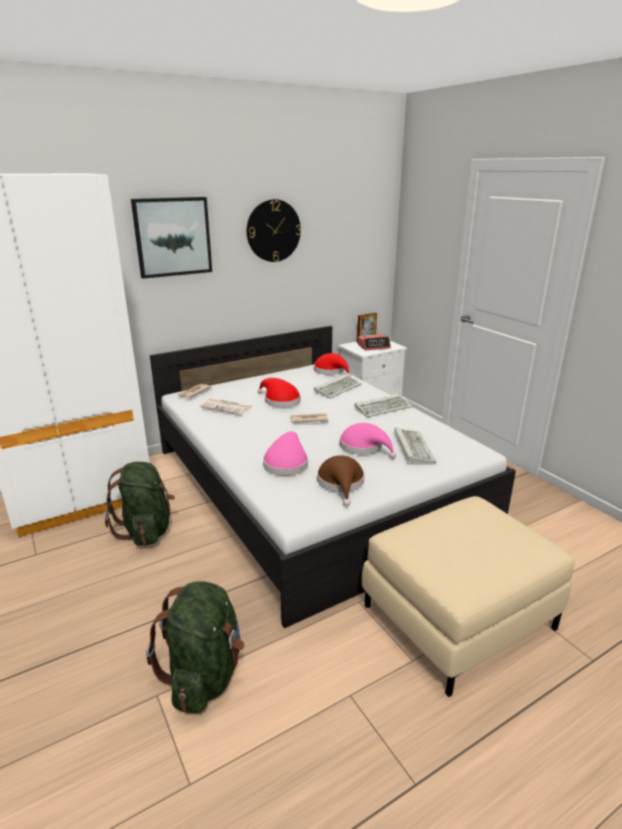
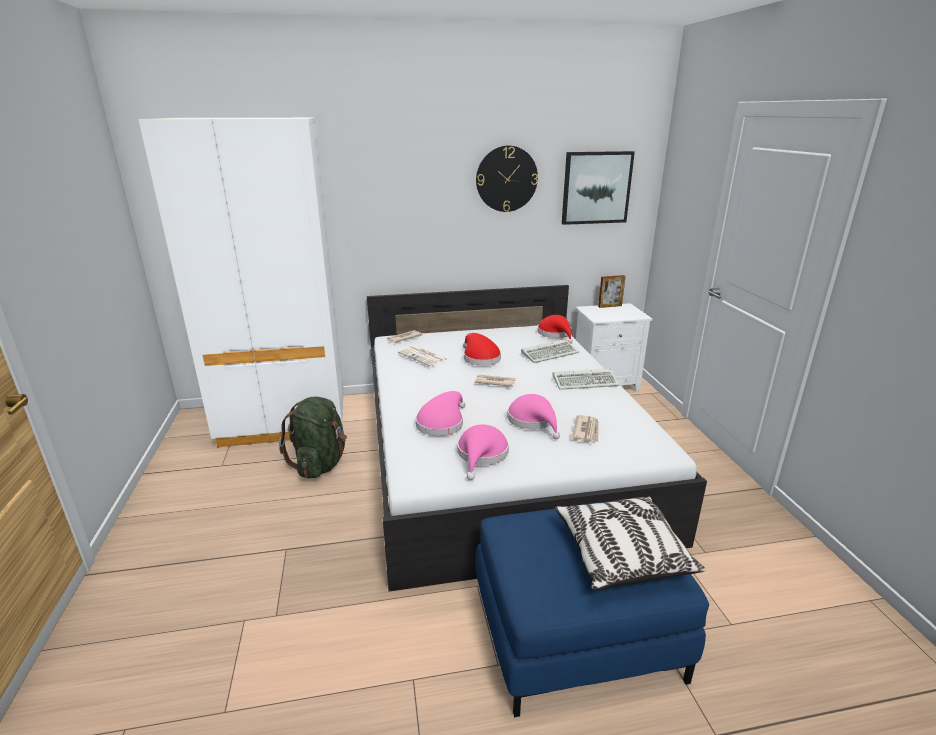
camera: 20 degrees right, 0 degrees up
(172, 237) = (397, 181): picture -> picture (596, 188)
(205, 674) = (293, 614): green backpack -> none
(341, 483) = (482, 455): brown hat -> pink hat
(374, 346) = (614, 313): alarm clock -> none
(412, 447) = (586, 431): keyboard -> newspaper
(458, 616) = (576, 632): beige ottoman -> blue ottoman
(498, 538) = (621, 554): none -> pillow

